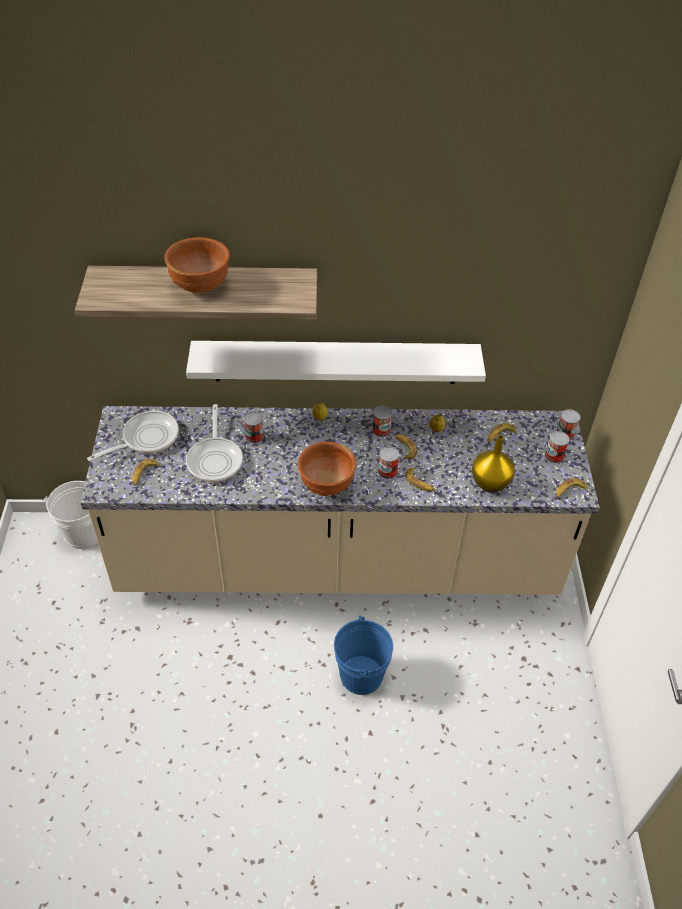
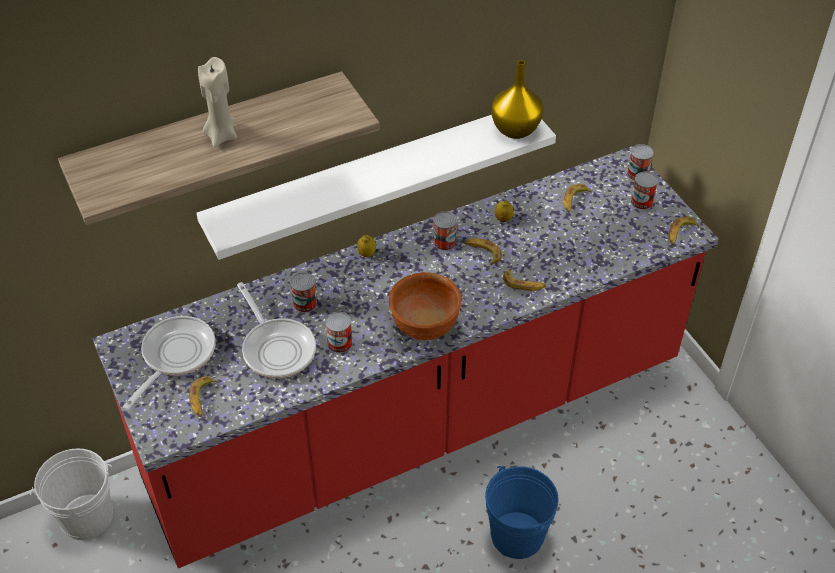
camera: 25 degrees left, 0 degrees up
(201, 286) = (221, 136): brown bowl -> beige candle
(337, 564) = (417, 424): beige counter -> red counter
(387, 471) = (481, 285): can -> can (339, 343)
(489, 483) = (595, 256): yellow vase -> yellow vase (514, 130)

